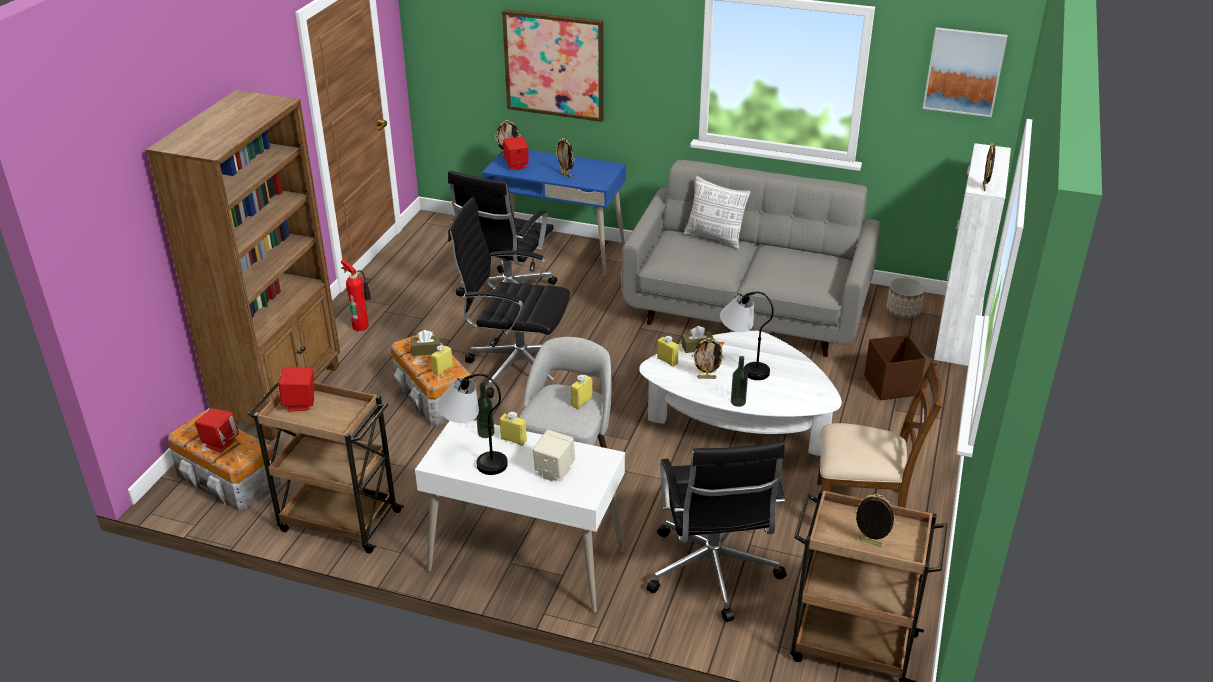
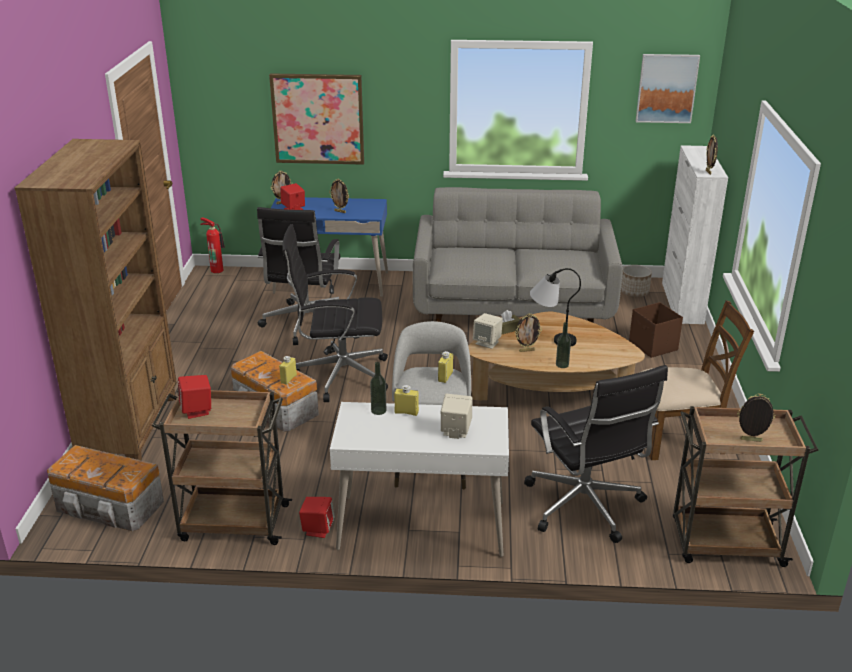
camera: 15 degrees left, 5 degrees down
(220, 443) = (104, 468): red speaker -> red speaker (318, 529)
(361, 325) = (181, 361): fire extinguisher -> fire extinguisher (217, 270)
(426, 350) = (266, 366): brown tissue box -> none
(474, 457) = (379, 431): table lamp -> none
(667, 361) = (487, 342): yellow bottle -> beige speaker
(715, 238) = (480, 248): pillow -> none
(738, 429) = (550, 395): white coffee table -> brown coffee table

